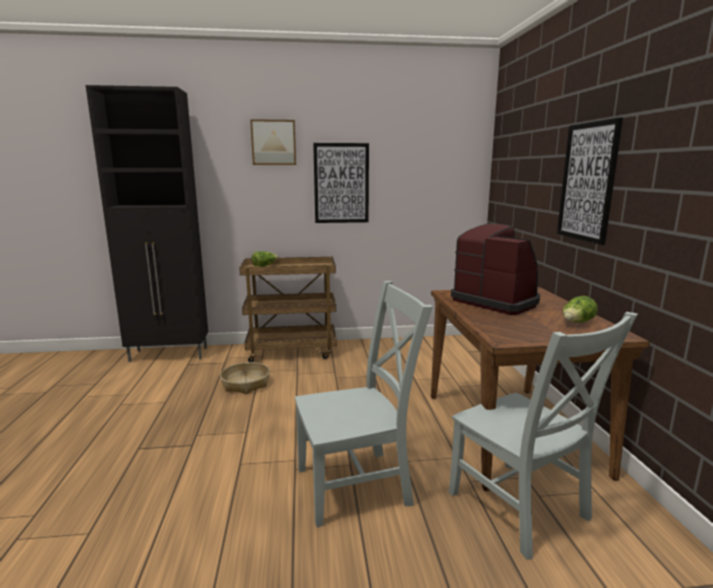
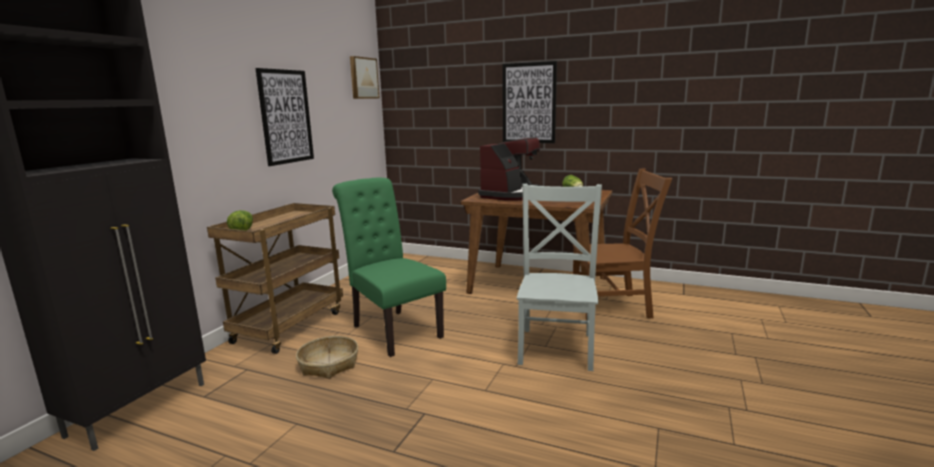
camera: 60 degrees left, 0 degrees up
(273, 142) = (214, 65): picture -> picture (363, 78)
(319, 387) = (393, 329): none -> green chair
(496, 301) = (512, 195): coffee machine -> coffee machine turned 135 degrees clockwise
(521, 509) = (614, 307): grey chair -> brown chair

